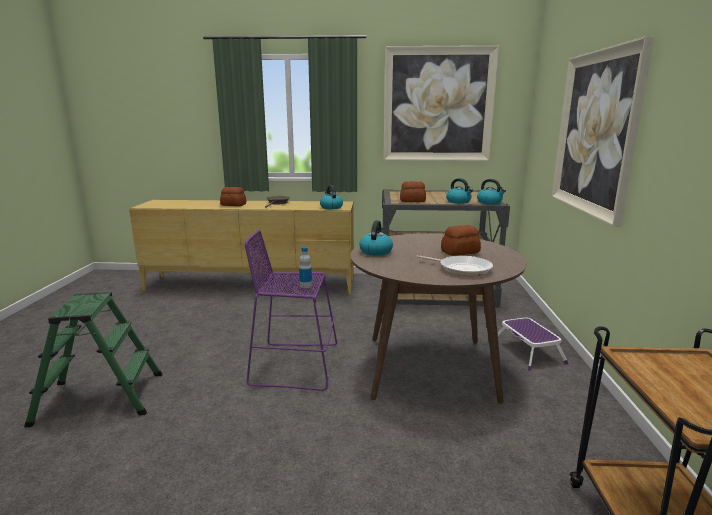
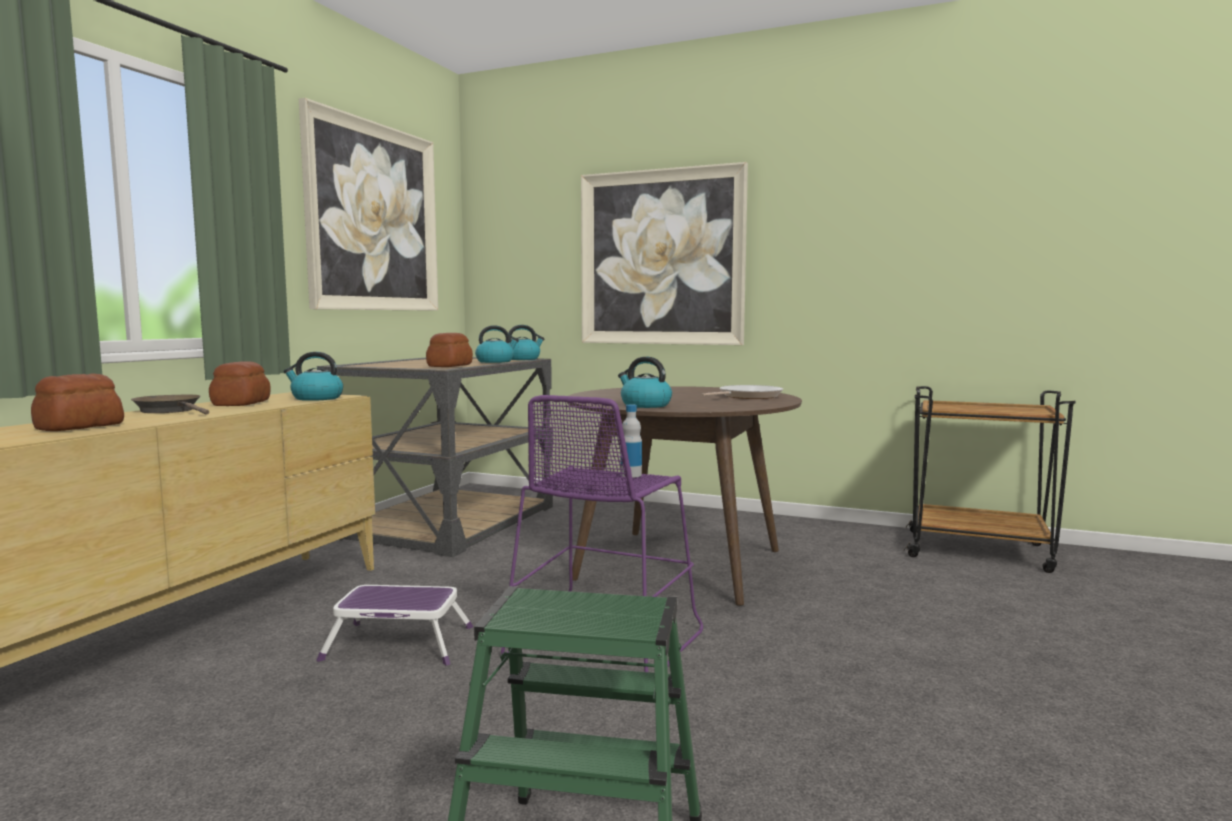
camera: 70 degrees left, 10 degrees down
(459, 252) = (680, 393): bread -> bread (240, 403)
(527, 351) = (676, 520): purple step ladder -> purple step ladder (398, 643)

